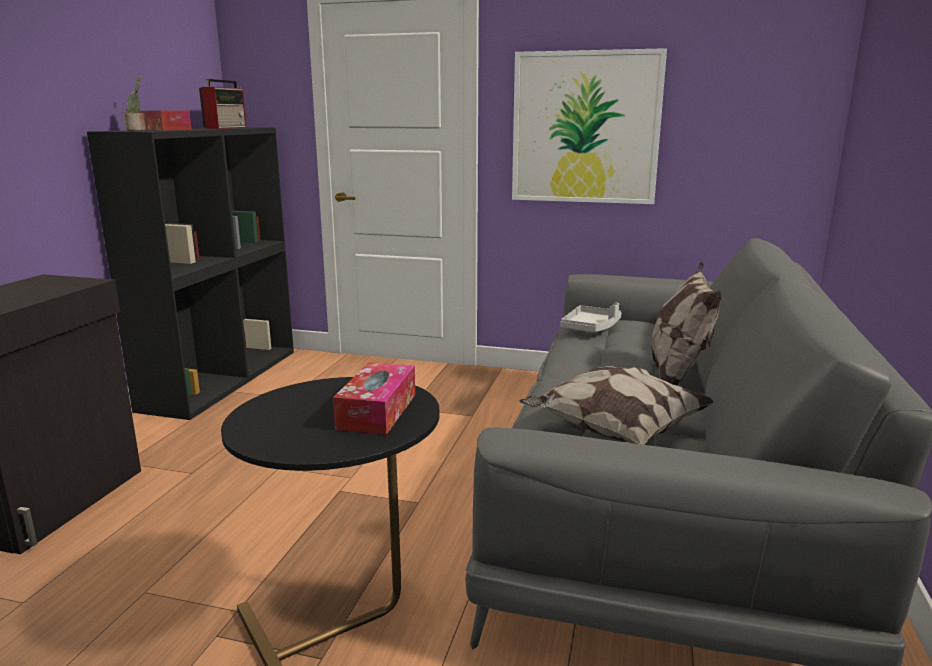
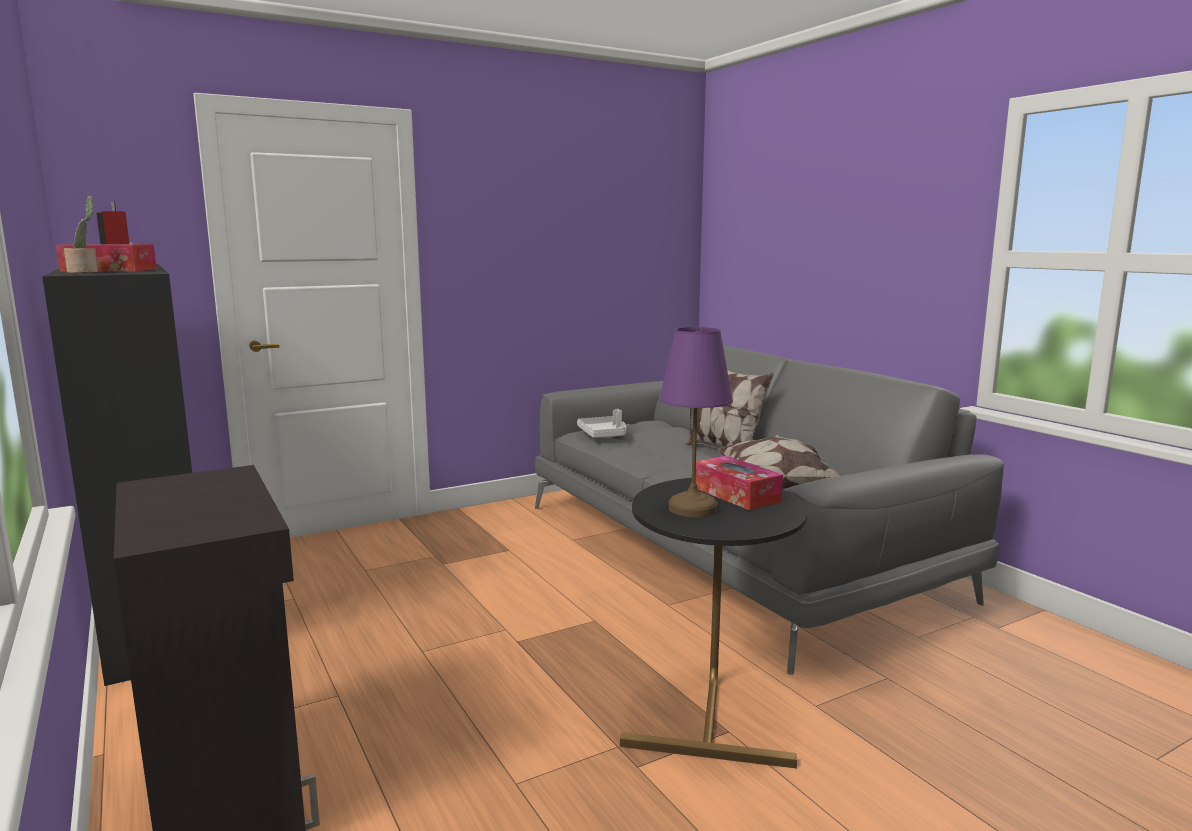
camera: 45 degrees left, 5 degrees down
(305, 408) = (692, 508): none -> purple table lamp
(585, 128) = (522, 257): picture -> none

